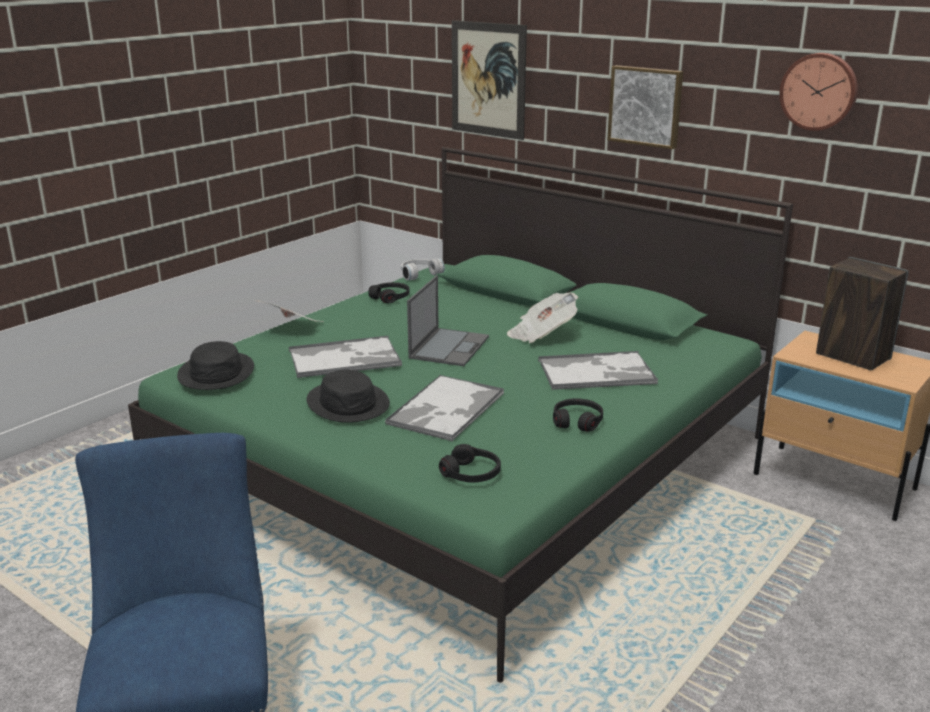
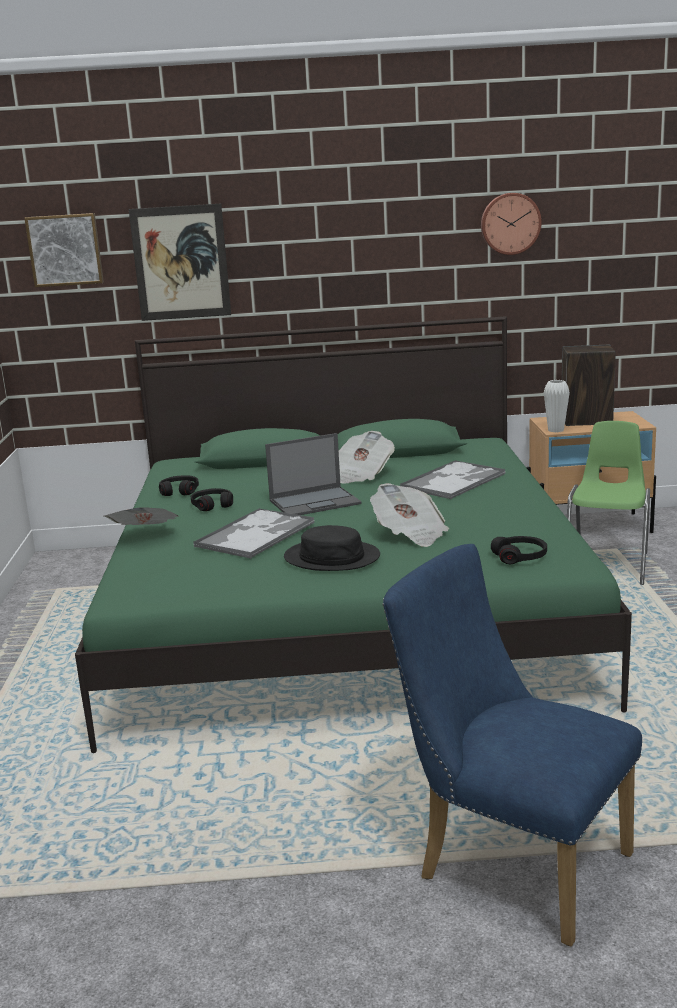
camera: 40 degrees left, 5 degrees down
(216, 373) = (165, 582): black hat -> none
(419, 274) = (163, 471): white headphones -> none
(445, 409) = (410, 534): tray -> newspaper
(449, 347) = (316, 502): laptop -> laptop turned 90 degrees clockwise
(577, 421) = (509, 508): black headphones -> black headphones (212, 505)
(646, 106) = (359, 260): picture -> picture (65, 250)
(772, 533) = (608, 565): none -> green chair
(794, 355) = (556, 430): none -> white vase

